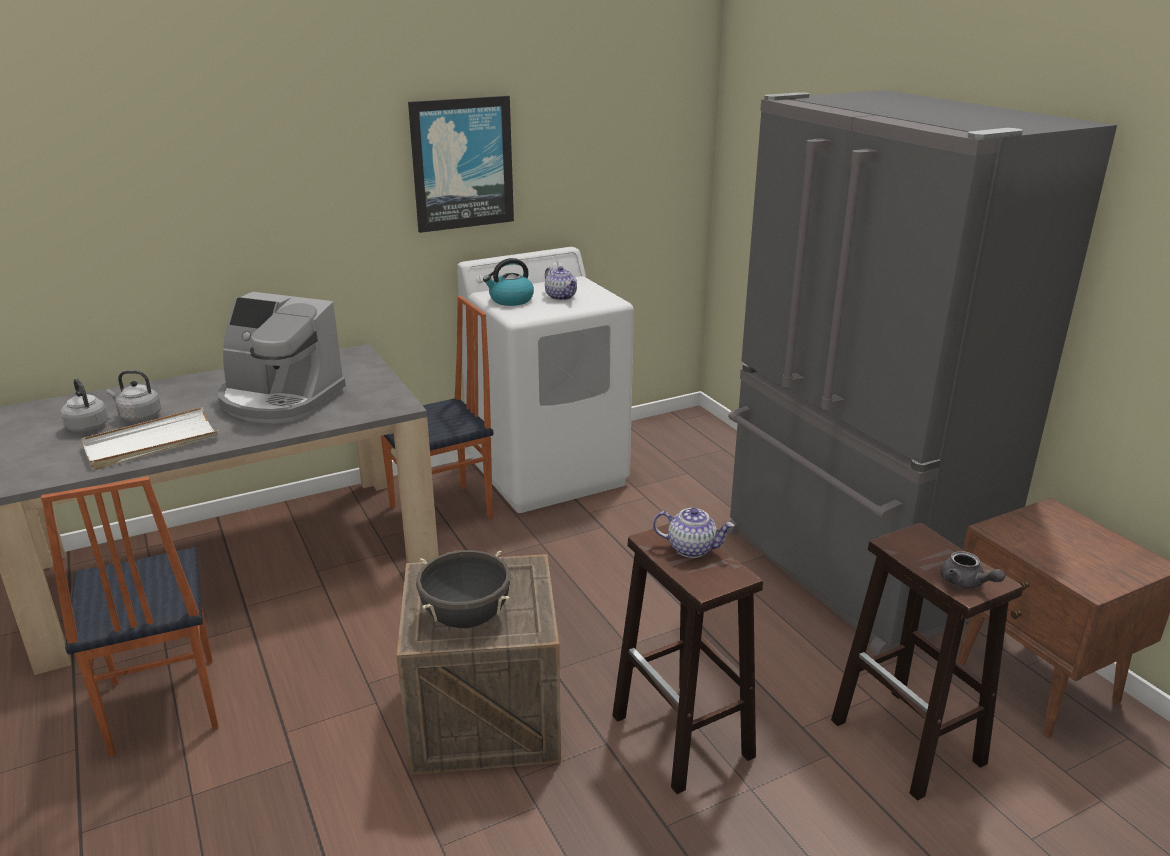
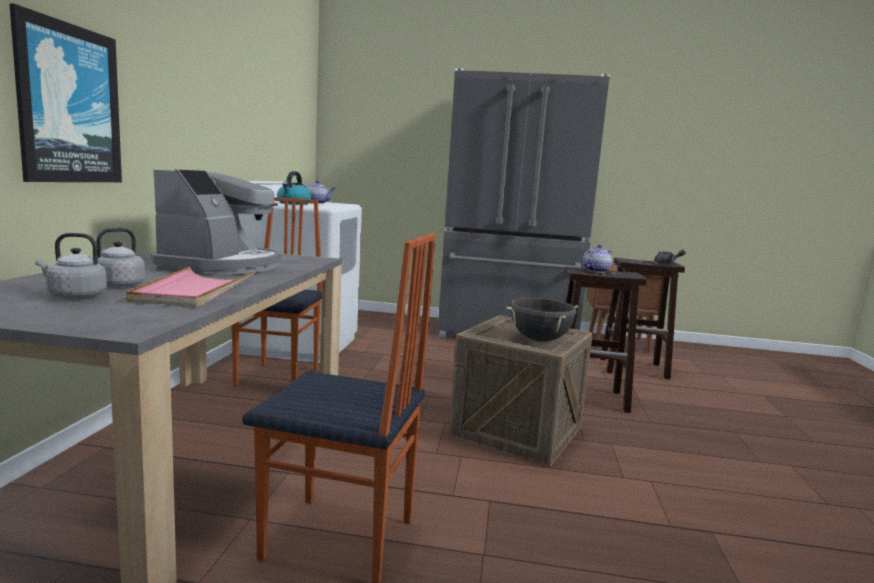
camera: 55 degrees left, 15 degrees down
(151, 443) = (194, 291): white tray -> pink tray
(280, 400) = (222, 266): coffee machine -> coffee machine turned 45 degrees counterclockwise
(462, 163) = (234, 103): picture -> picture (69, 104)

